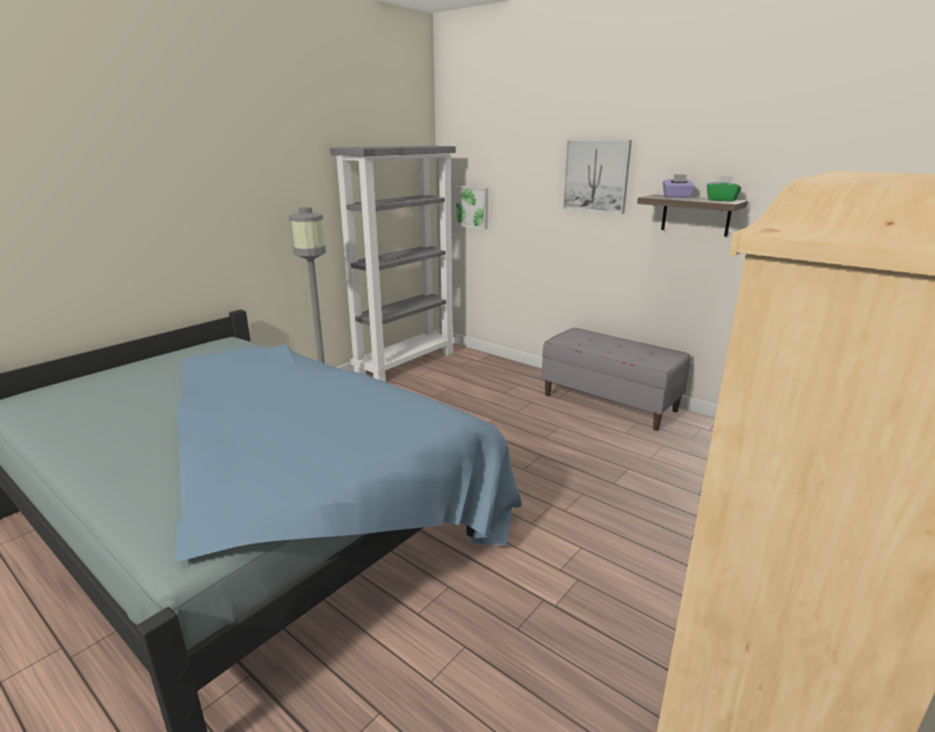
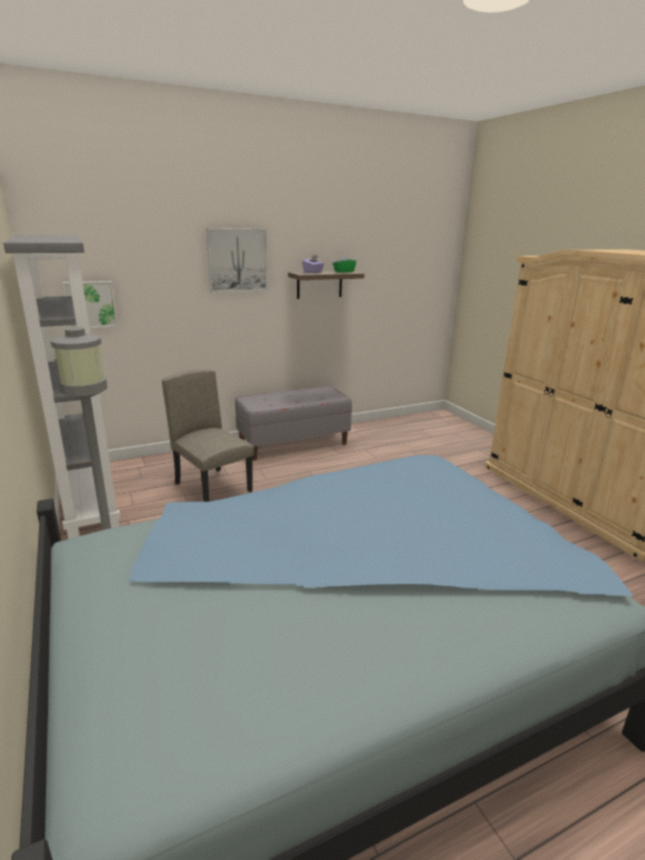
camera: 65 degrees left, 0 degrees up
(474, 394) = (213, 487): none -> beige chair

